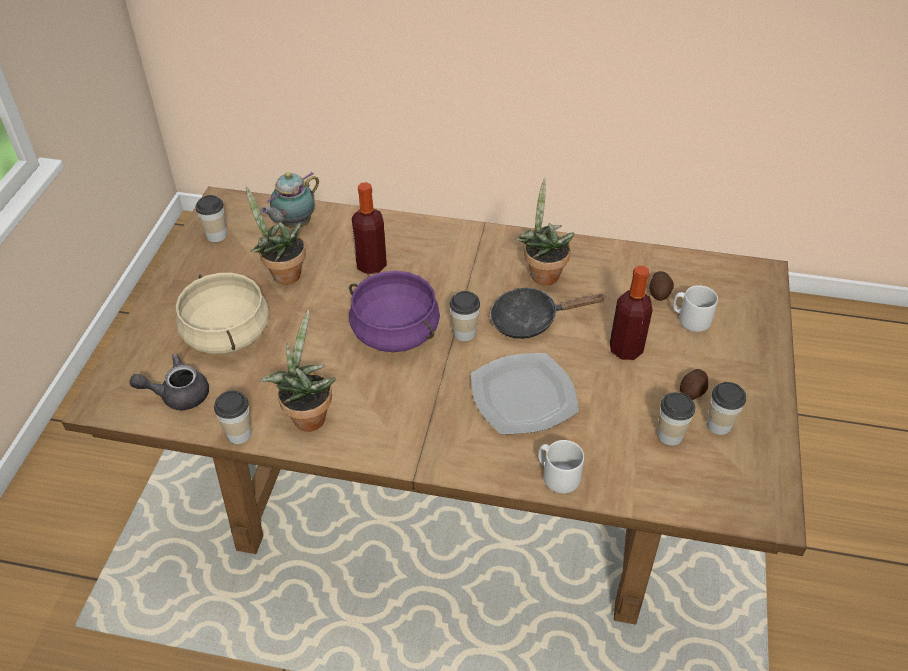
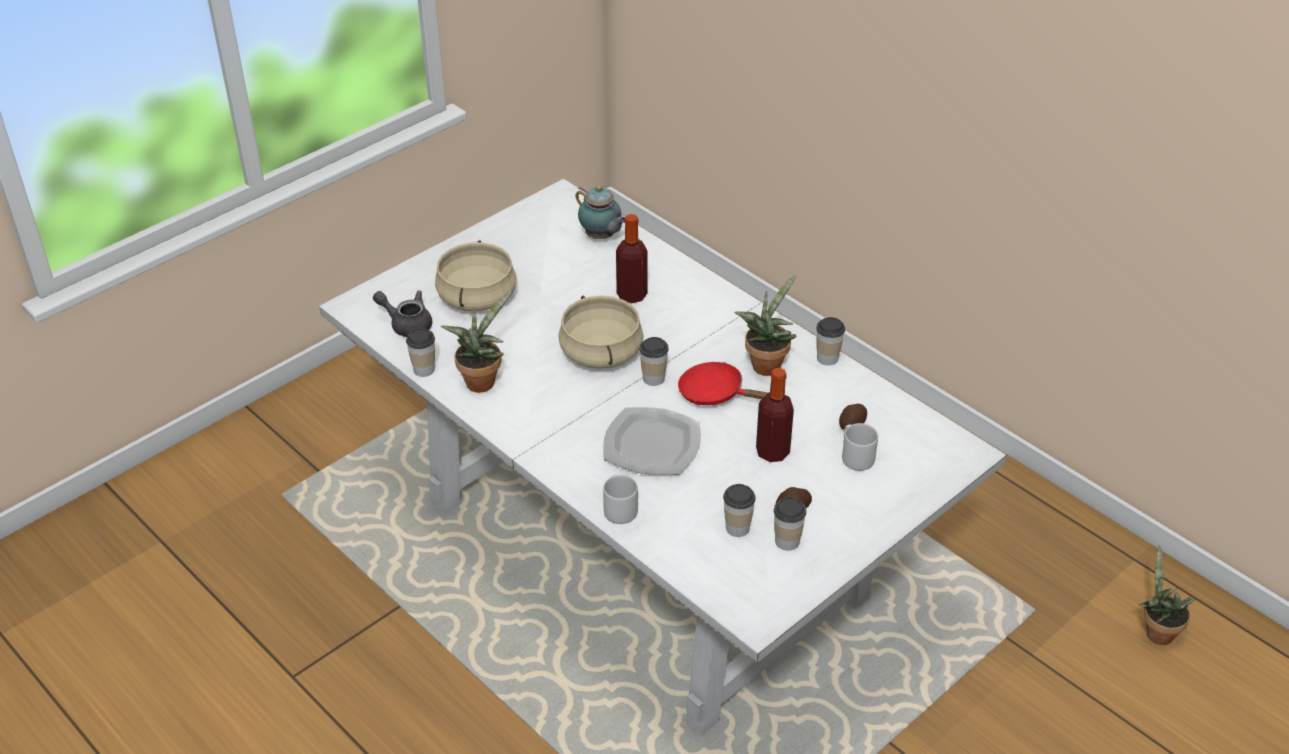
camera: 35 degrees right, 5 degrees down
(216, 235) = (534, 220): cup -> cup (827, 358)
(282, 274) = (557, 272): potted plant -> potted plant (1156, 631)
(294, 224) = (601, 237): teapot -> teapot turned 120 degrees counterclockwise
(394, 332) = (600, 353): purple cooking pot -> beige cooking pot
(451, 488) = (642, 549): brown dining table -> white dining table
(530, 320) = (717, 394): black frying pan -> red frying pan

